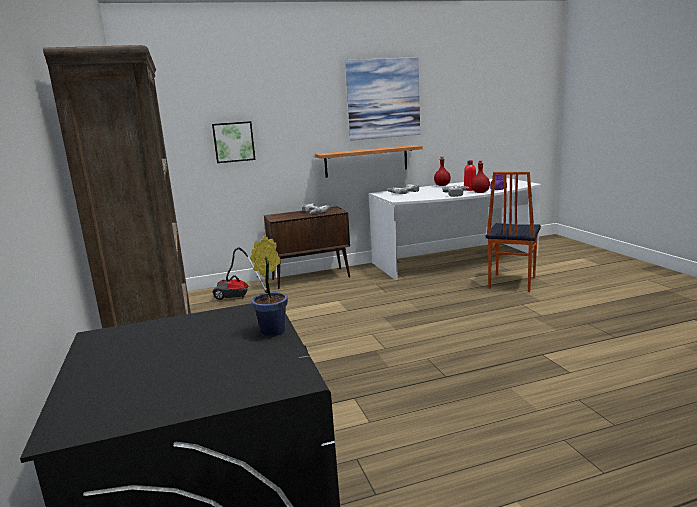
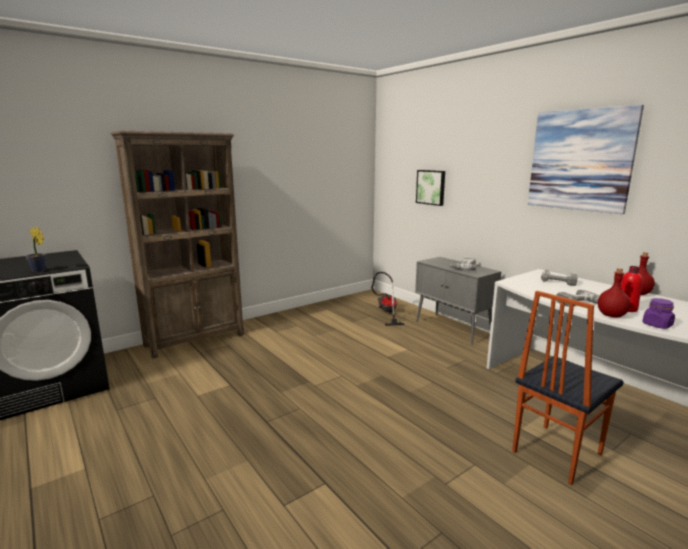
camera: 70 degrees right, 0 degrees up
(311, 278) = (453, 328): brown cabinet -> grey cabinet
(366, 161) = (544, 232): shelf -> none
(511, 283) = (555, 452): chair -> chair turned 45 degrees counterclockwise

